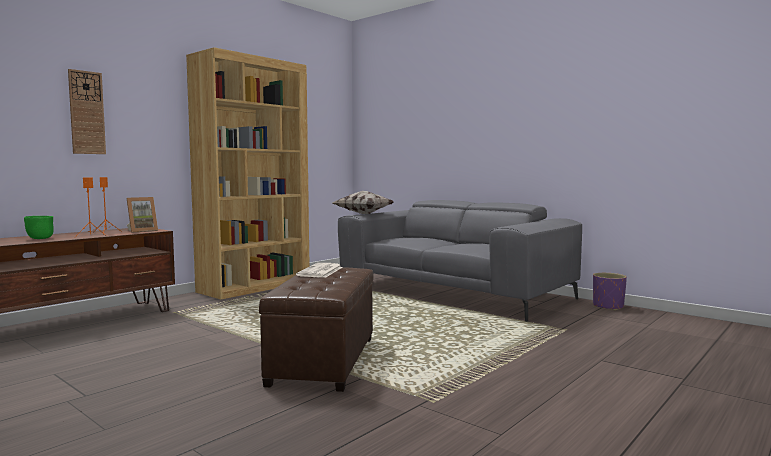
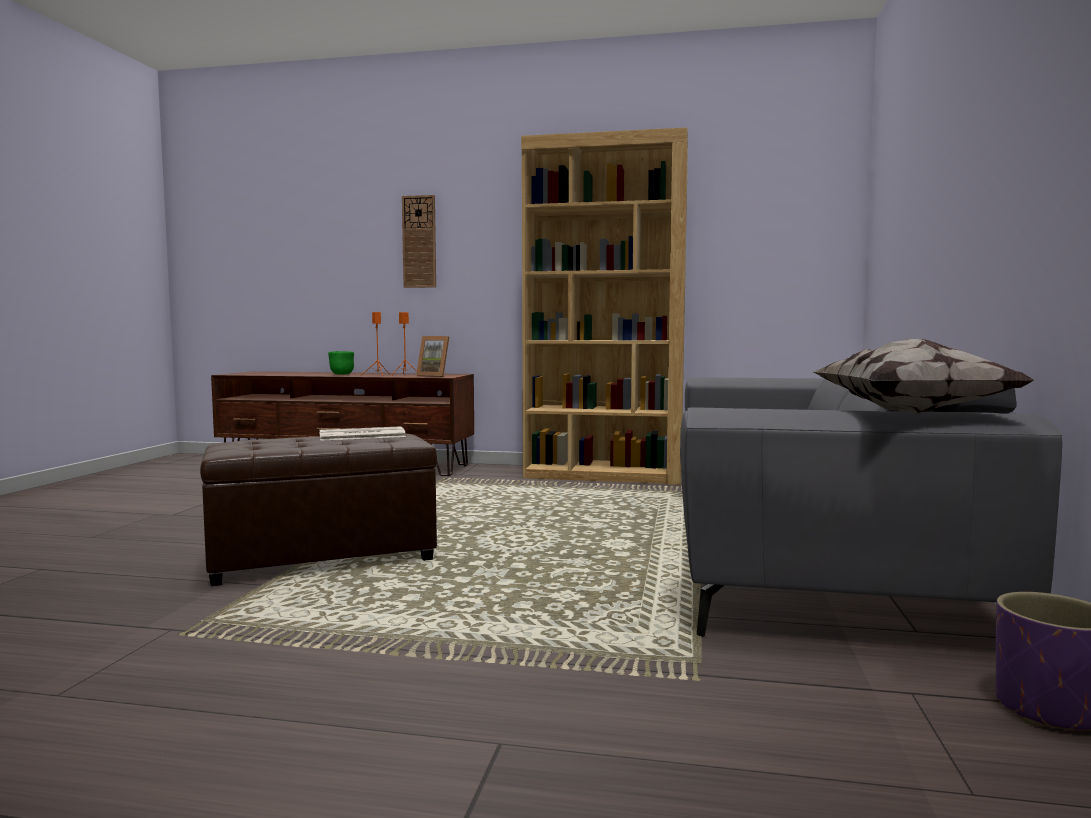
camera: 60 degrees right, 0 degrees up
(363, 213) = (735, 377): pillow -> pillow (912, 412)

